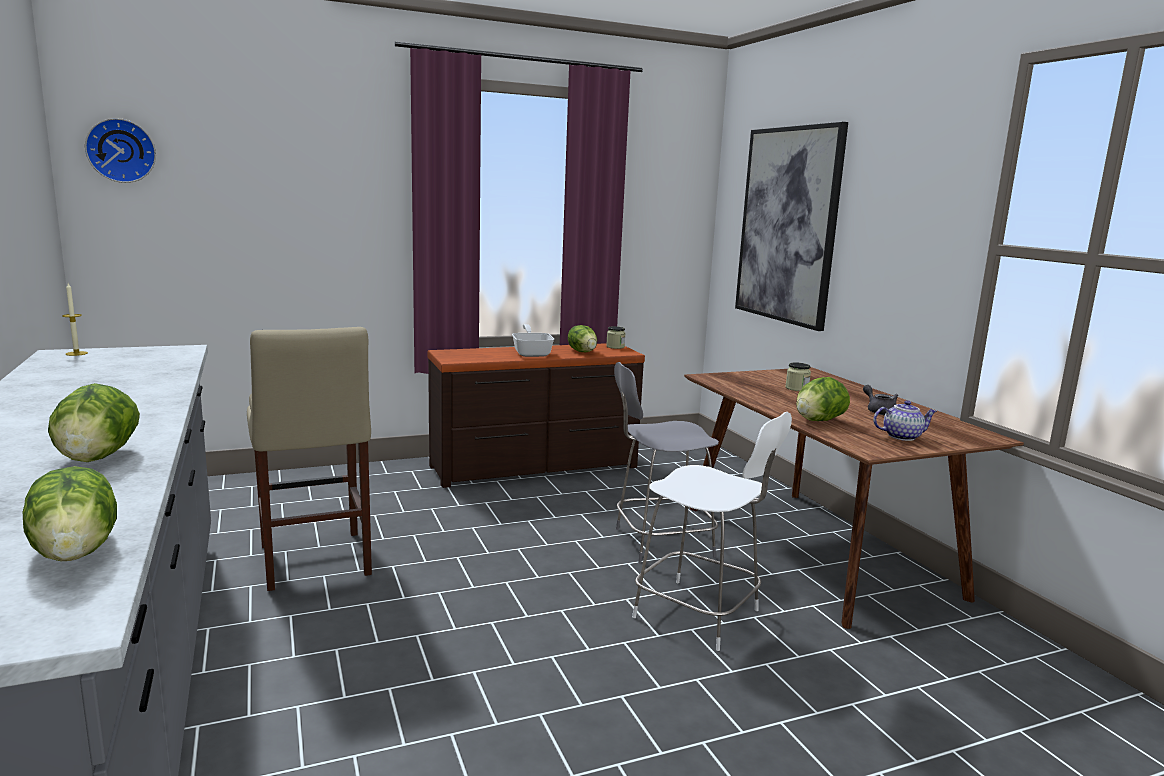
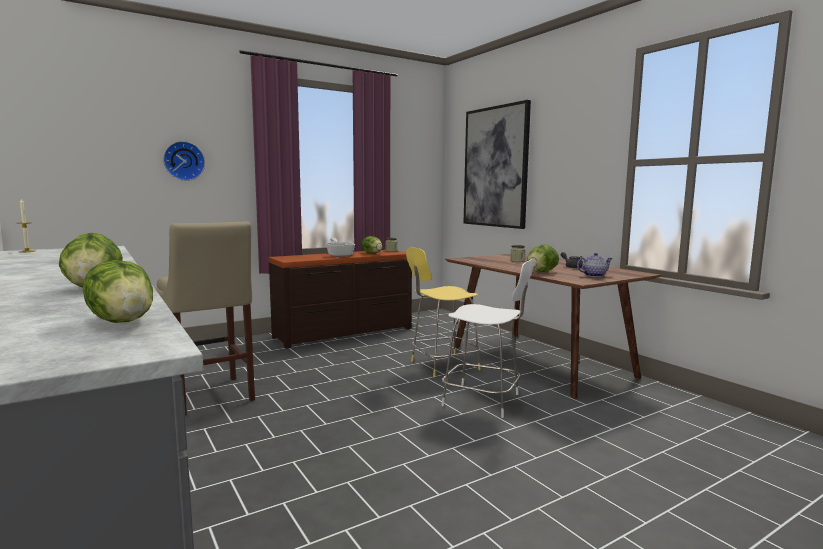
camera: 10 degrees left, 5 degrees down
(121, 151) = (44, 119): wall clock -> wall clock (184, 161)
(659, 542) = (442, 365): grey stool -> yellow stool

